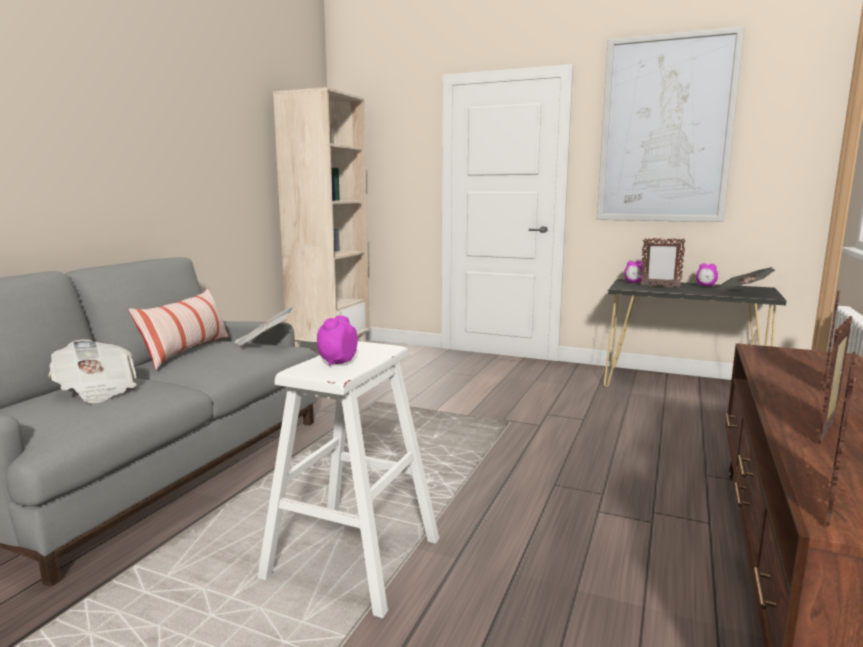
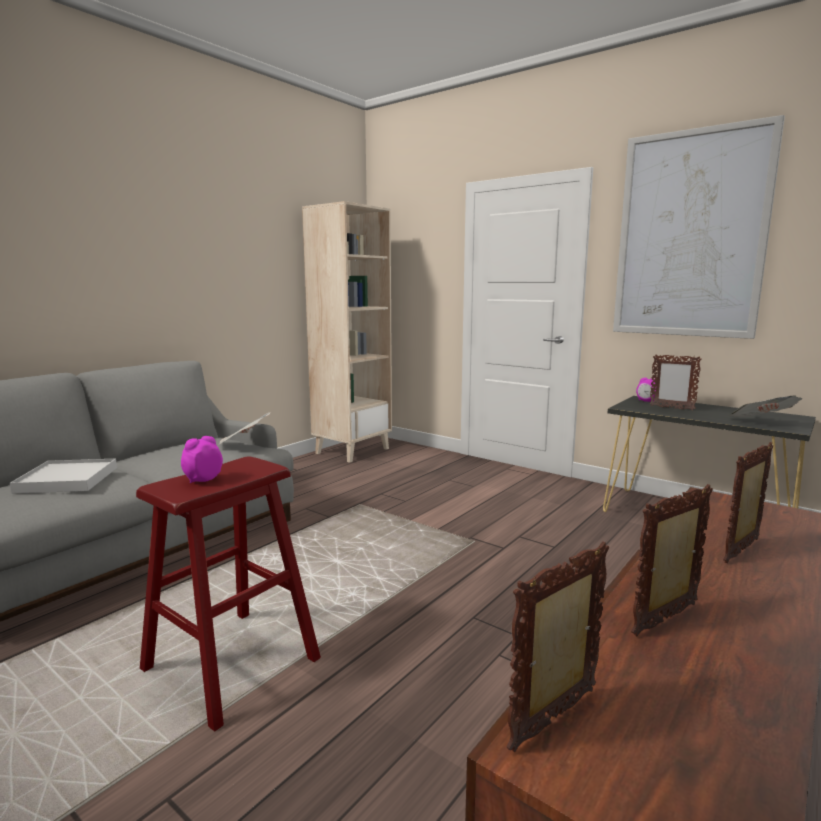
camera: 15 degrees right, 0 degrees up
(96, 391) = (67, 480): newspaper -> white tray
(187, 351) = (175, 447): pillow -> none
(353, 558) = (231, 664): white stool -> red stool
(705, 286) = (728, 410): alarm clock -> none

